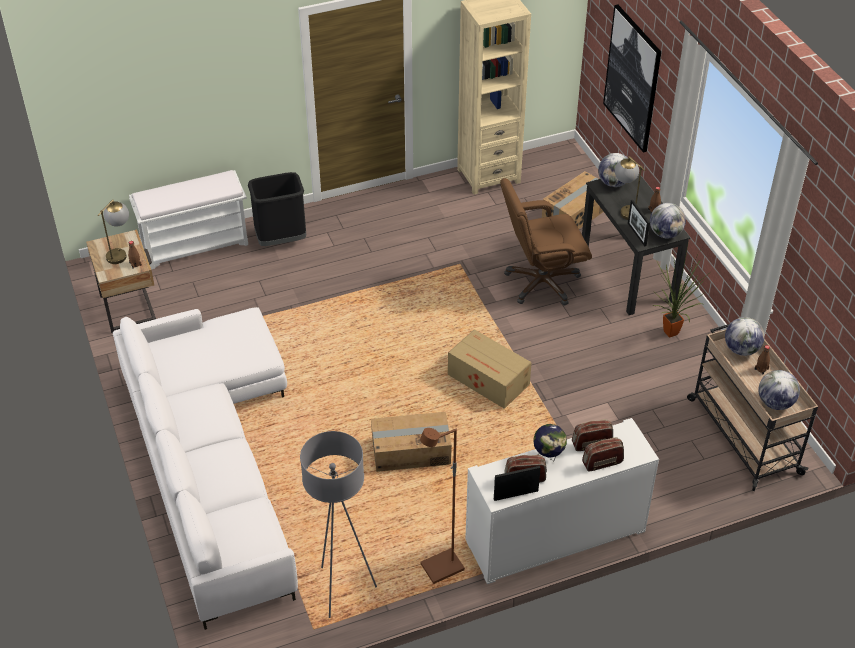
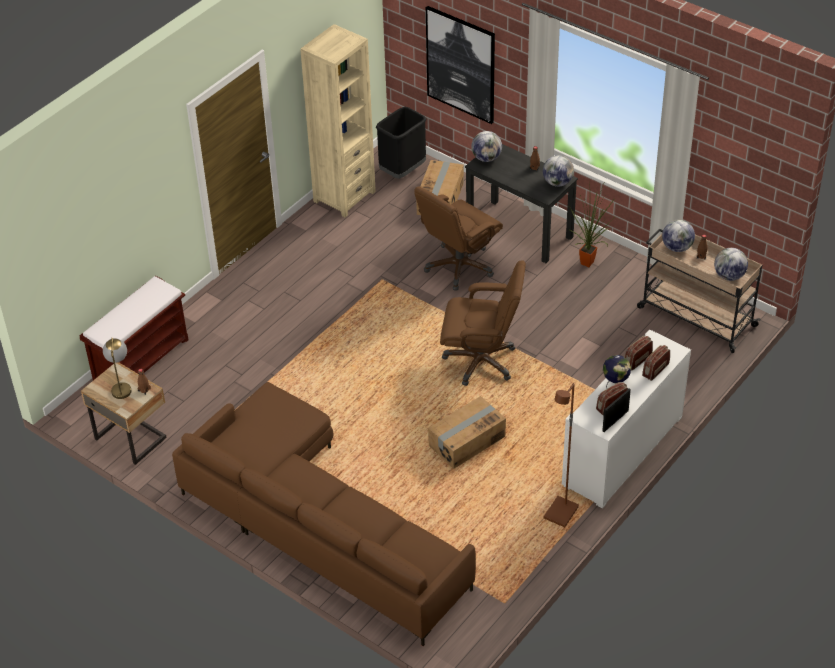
camera: 30 degrees left, 0 degrees up
(196, 245) = (141, 359): white bench -> brown bench
(213, 462) = (318, 523): white sofa -> brown sofa
(281, 240) = (214, 324): black trash can -> black trash can (402, 171)
(342, 590) = (501, 565): grey floor lamp -> none
(489, 381) = (481, 361): cardboard box -> brown office chair
(625, 209) = (512, 176): table lamp -> none
(637, 234) = (537, 192): picture frame -> none

